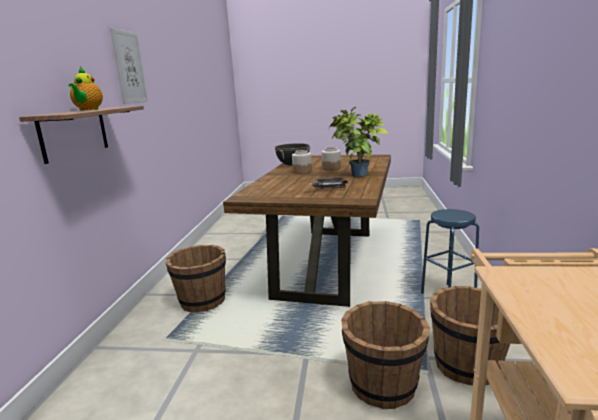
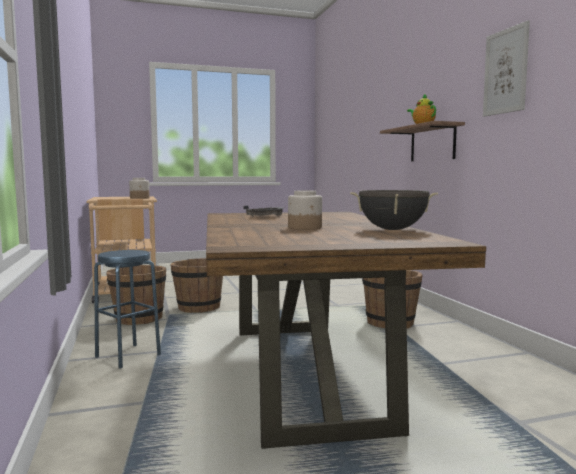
camera: 155 degrees right, 10 degrees down
(302, 171) = (343, 224): jar -> jar (140, 198)
(356, 176) = (247, 223): potted plant -> none

